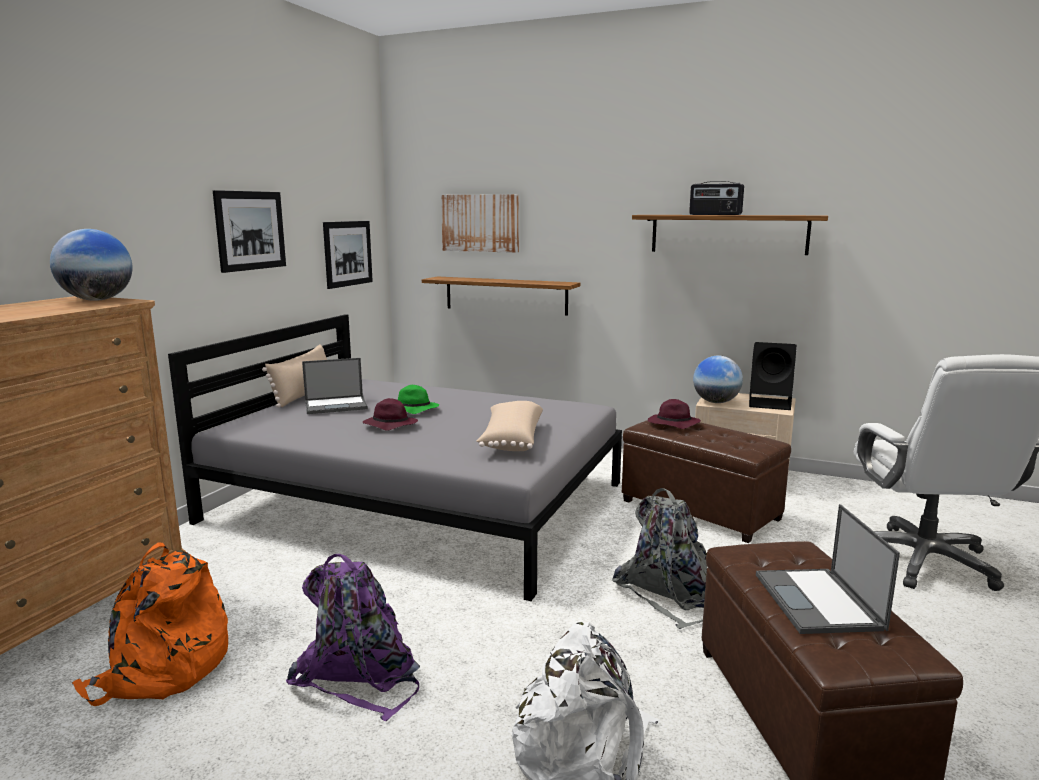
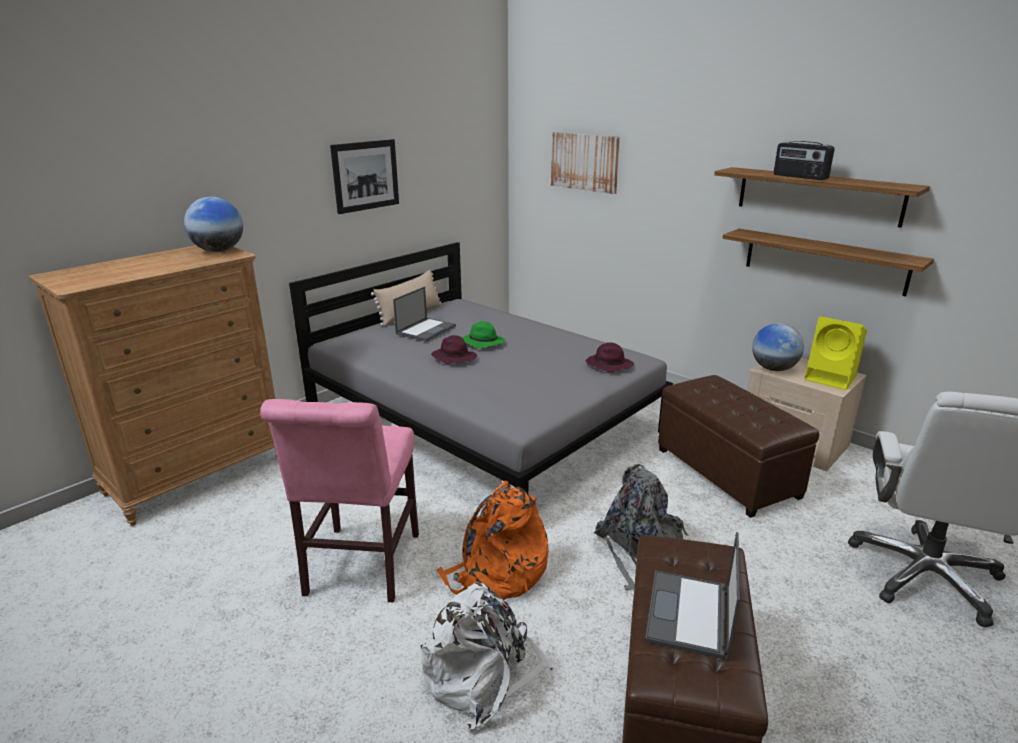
camera: 20 degrees right, 10 degrees up
(162, 670) = (239, 532): orange backpack -> orange backpack (497, 572)
(336, 405) = (426, 330): laptop -> laptop turned 60 degrees counterclockwise
(348, 253) = (463, 187): picture -> none
(360, 675) = (360, 568): purple backpack -> pink chair
(505, 295) = (602, 233): shelf -> shelf (824, 261)
(510, 440) = (541, 389): beige pillow -> none
(672, 424) = (712, 389): purple hat -> purple hat (608, 365)
(770, 403) = (831, 378): black speaker -> yellow speaker

